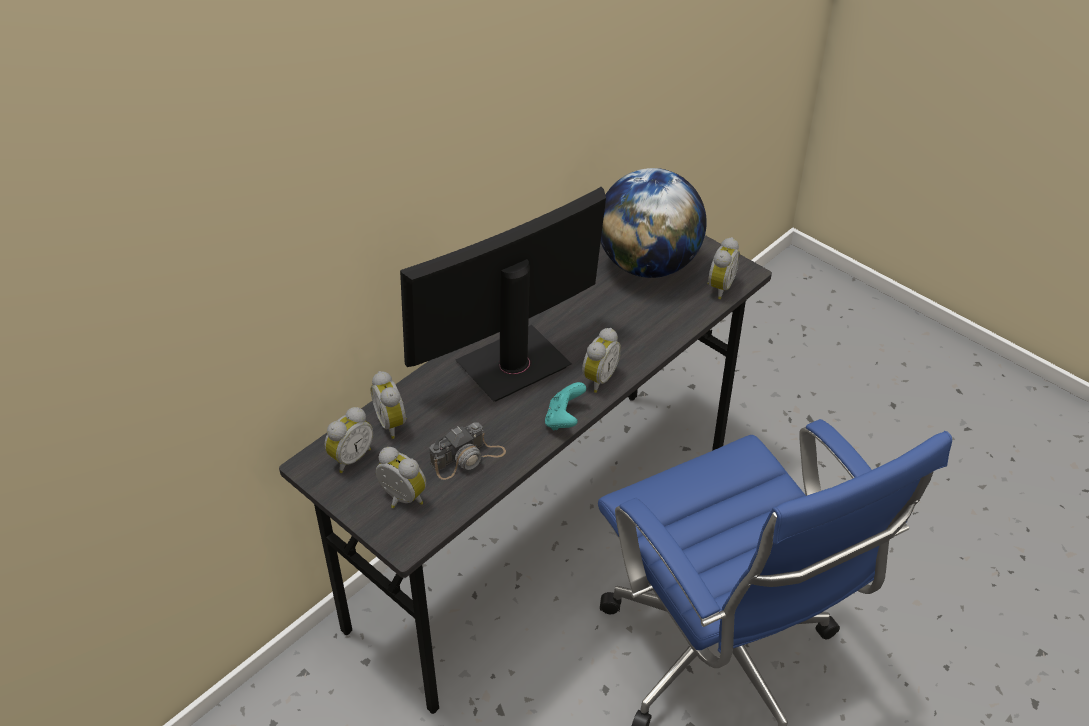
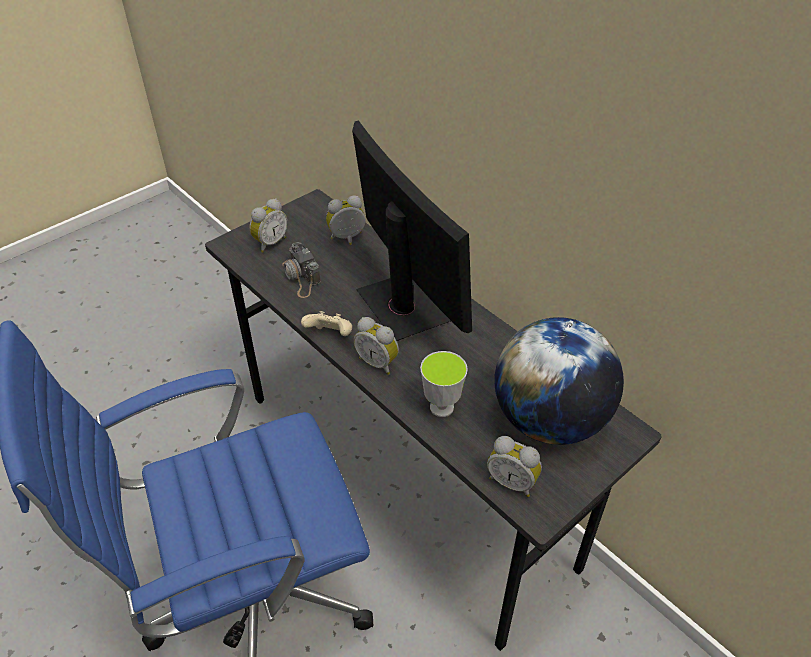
camera: 95 degrees right, 0 degrees up
(350, 457) = (317, 219): alarm clock -> none
(564, 419) = (330, 335): turquoise game controller -> beige game controller
(648, 330) = (441, 407): none -> cup

